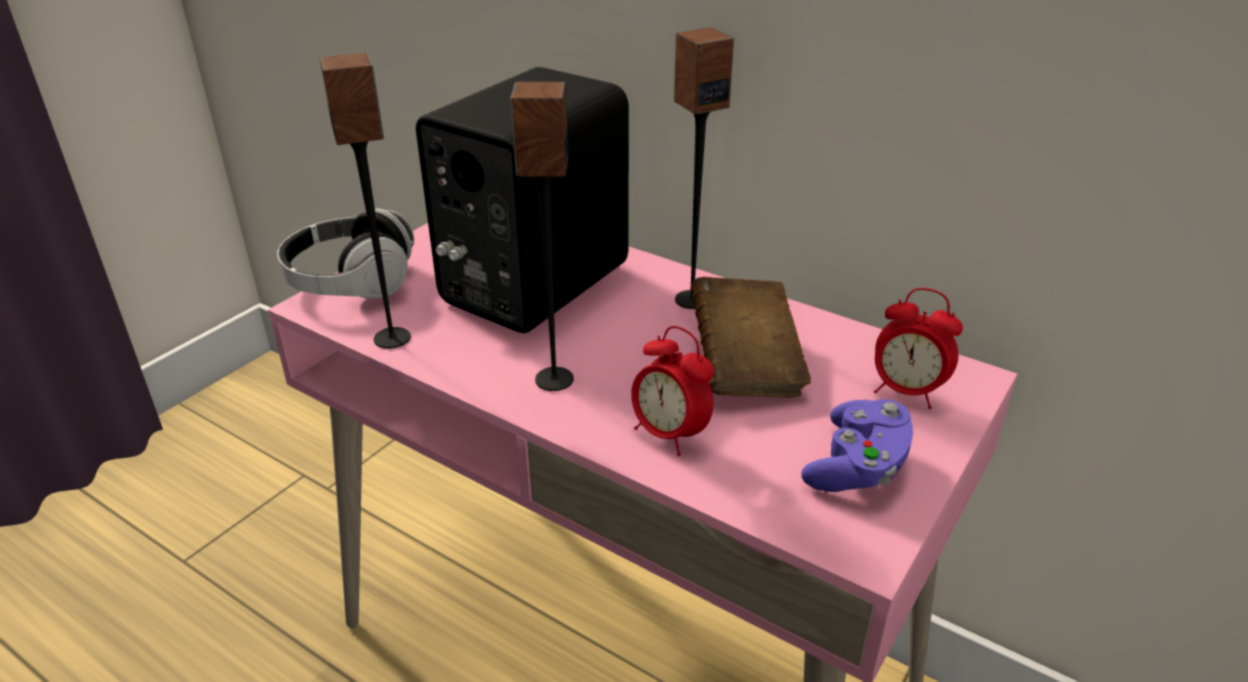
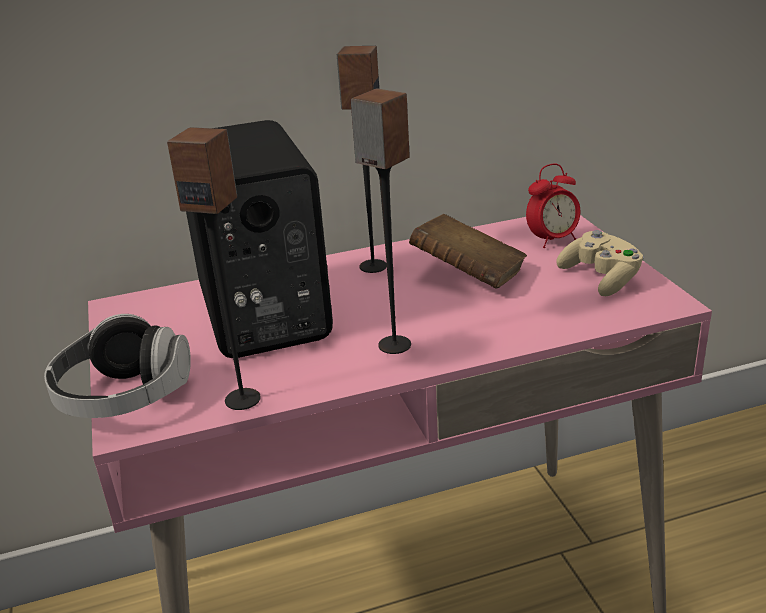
camera: 50 degrees left, 5 degrees down
(669, 434) = (506, 323): alarm clock -> none
(857, 467) = (601, 278): purple game controller -> beige game controller

